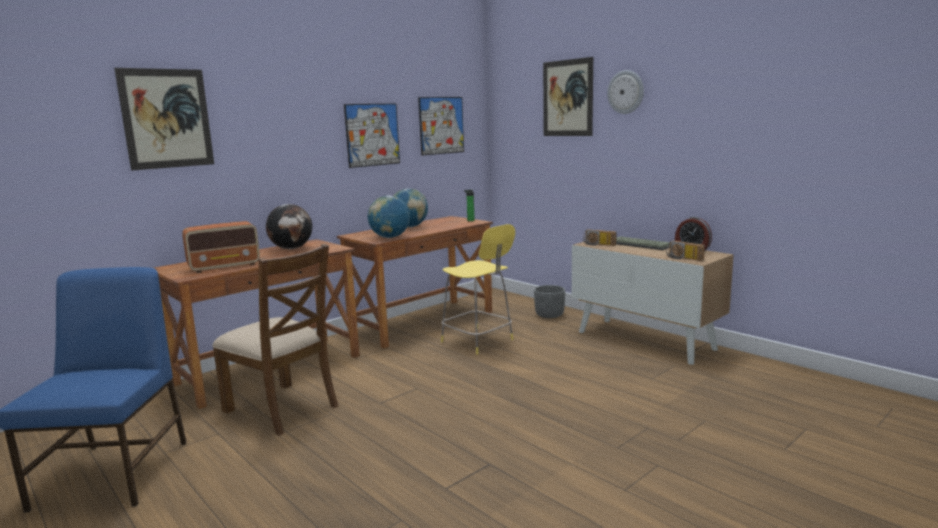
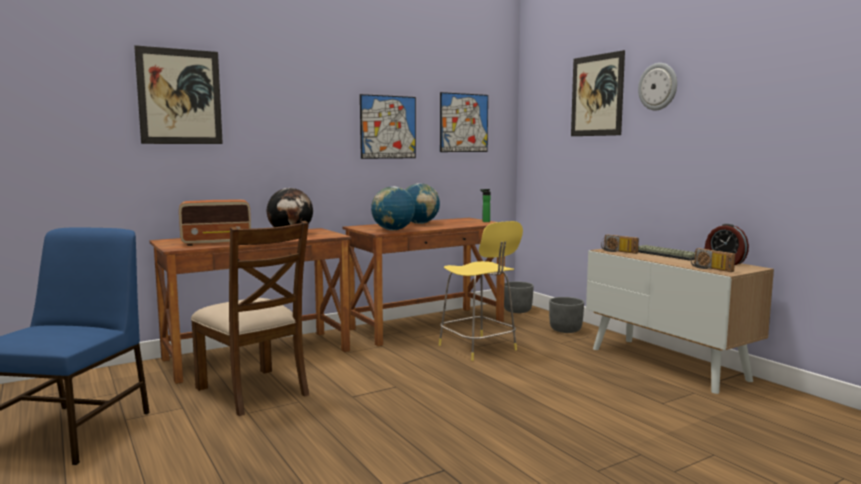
camera: 10 degrees right, 5 degrees down
(500, 299) = (517, 310): none -> grey planter

